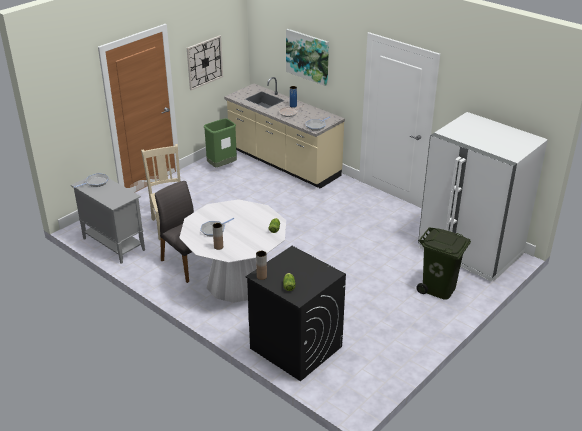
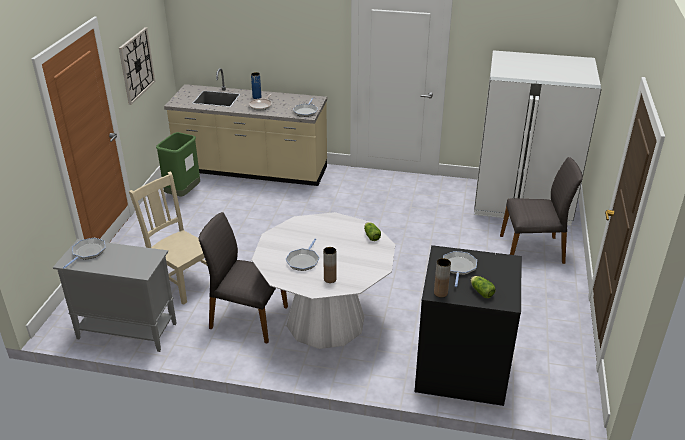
camera: 30 degrees left, 0 degrees up
(292, 265) = (458, 267): none -> frying pan
(307, 56) = (264, 33): picture -> none
(438, 289) = (533, 250): green trash can -> grey chair

